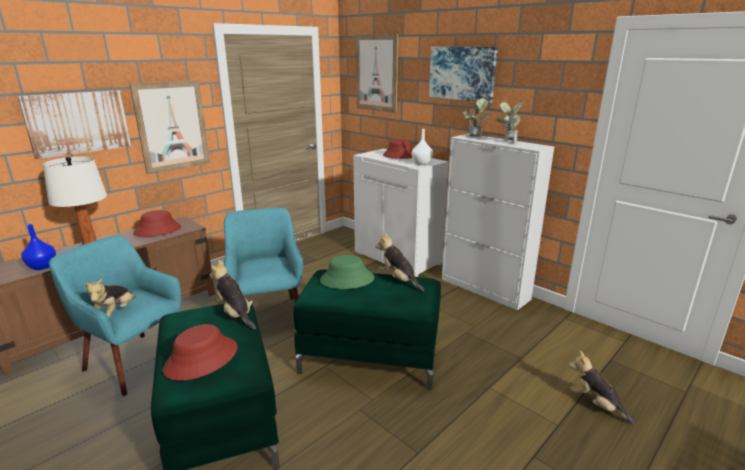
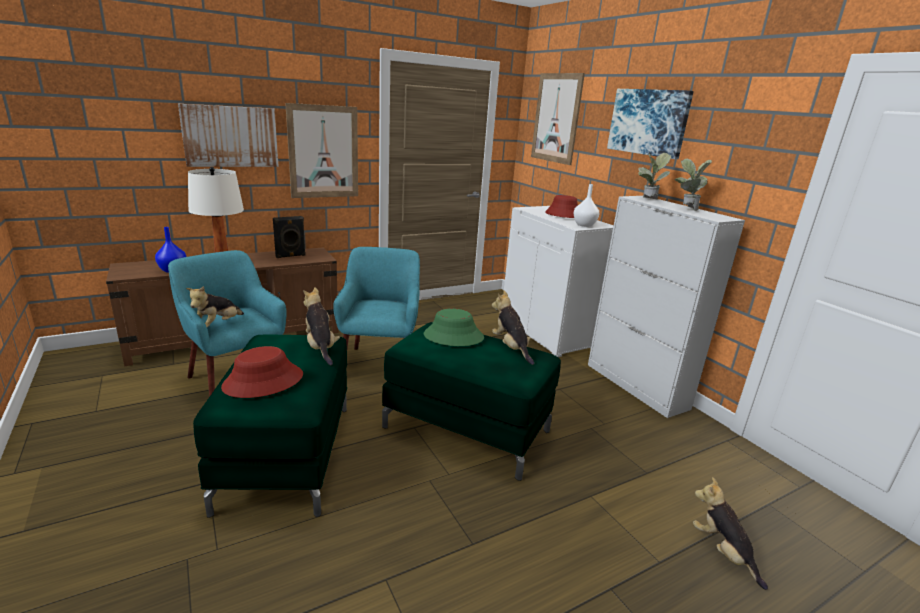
camera: 15 degrees right, 0 degrees up
(157, 230) = (290, 256): red hat -> black speaker

